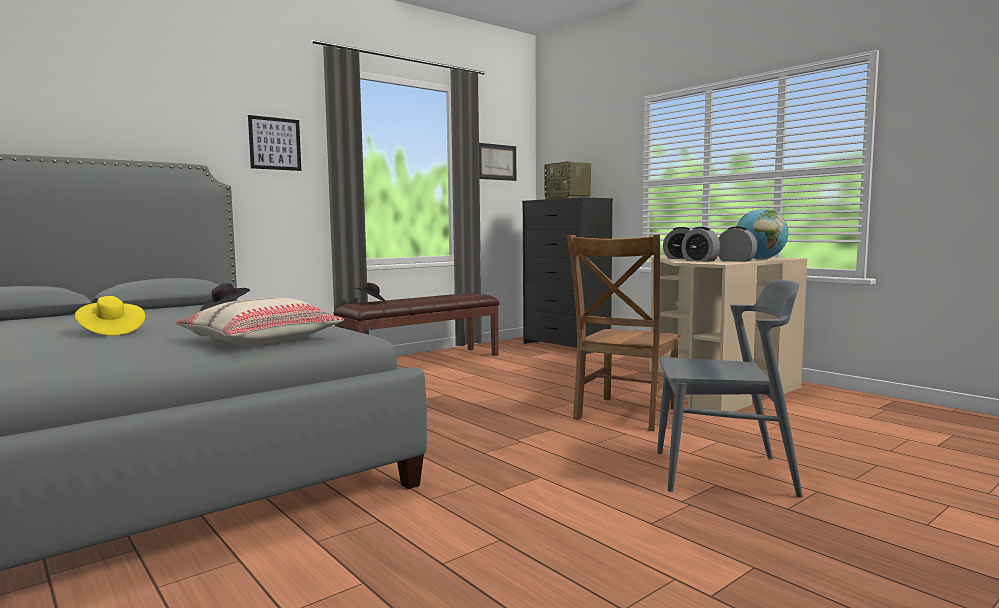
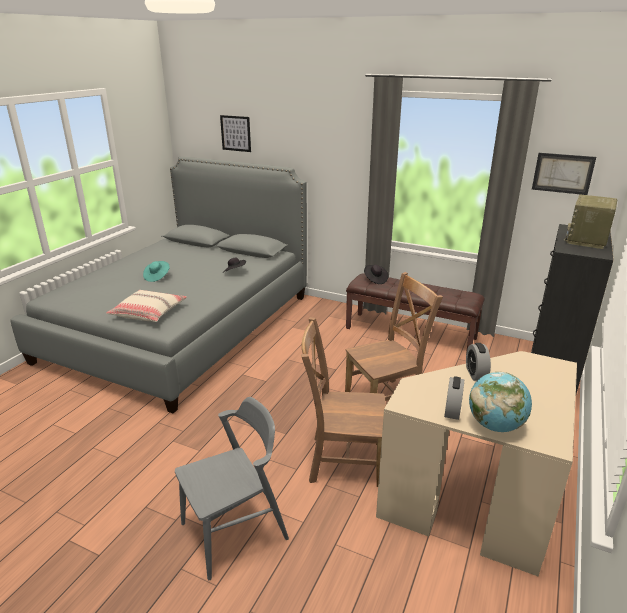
camera: 65 degrees right, 20 degrees up
(111, 332) = (157, 277): yellow hat -> turquoise hat
(275, 143) = (341, 152): picture -> picture (236, 133)
(535, 387) = (386, 400): none -> brown chair
(700, 261) = (436, 389): alarm clock -> none
(724, 473) = (234, 531): grey chair -> grey chair turned 105 degrees counterclockwise

